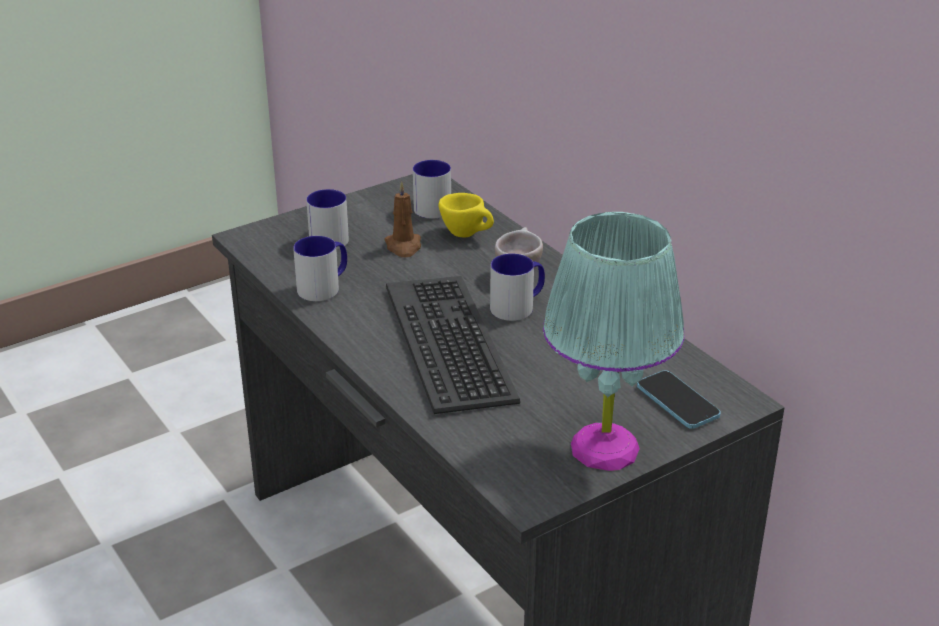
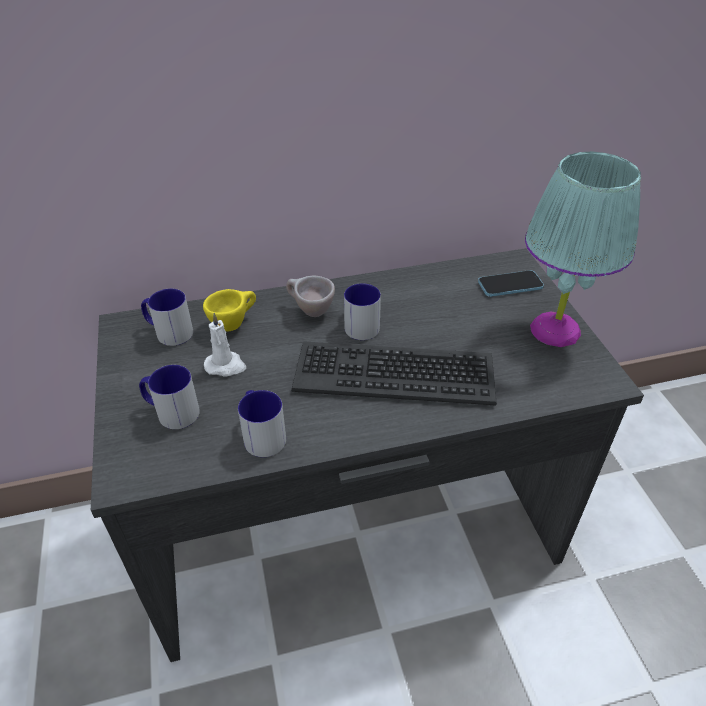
camera: 70 degrees left, 10 degrees up
(403, 246) = (226, 366): brown candle -> white candle

